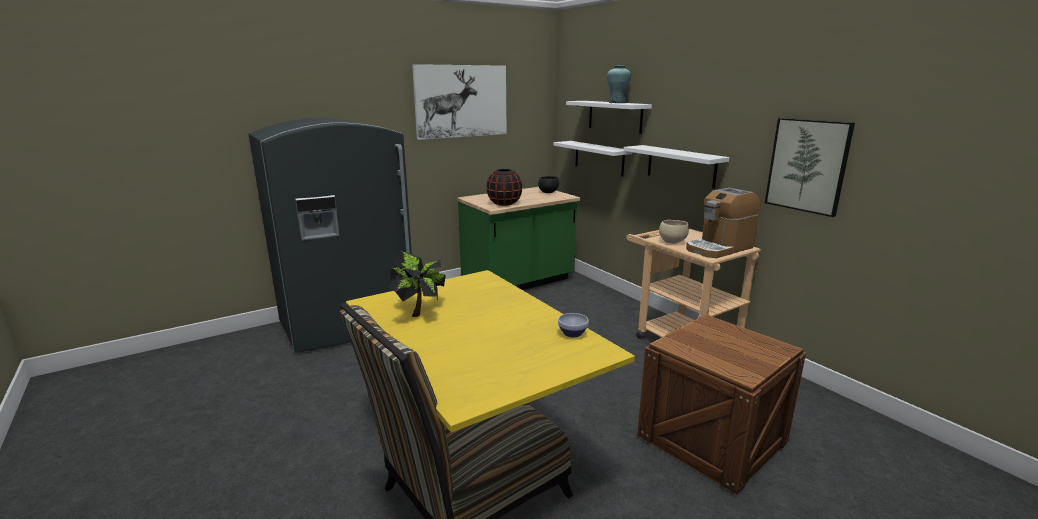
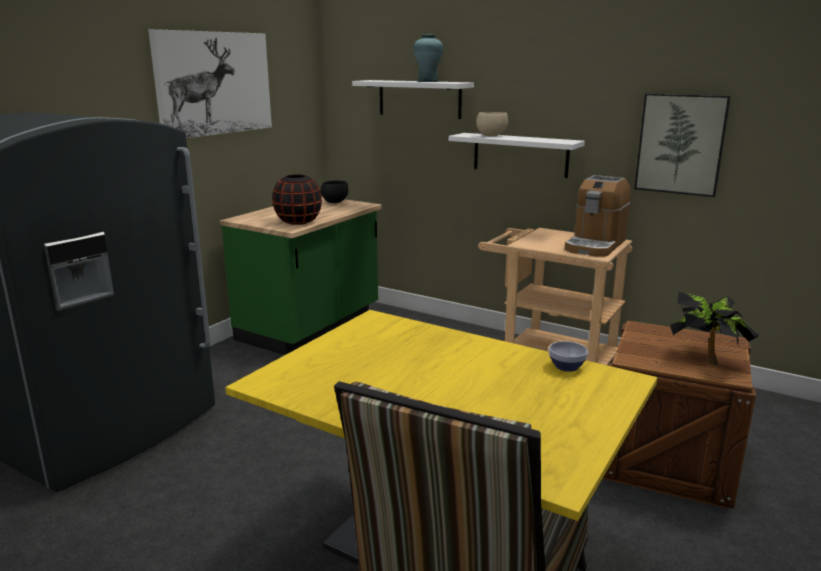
camera: 25 degrees left, 0 degrees up
(419, 311) = (352, 379): potted plant -> potted plant (706, 358)
(599, 158) = (398, 152): white shelf -> none
(672, 242) = (542, 244): beige bowl -> beige bowl (491, 136)

